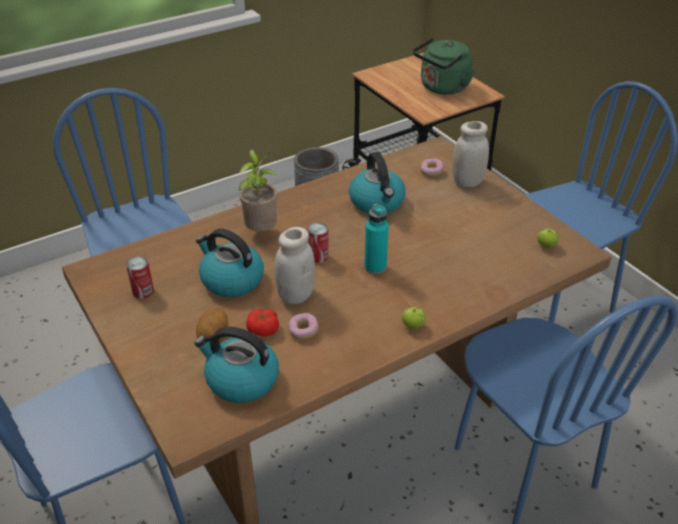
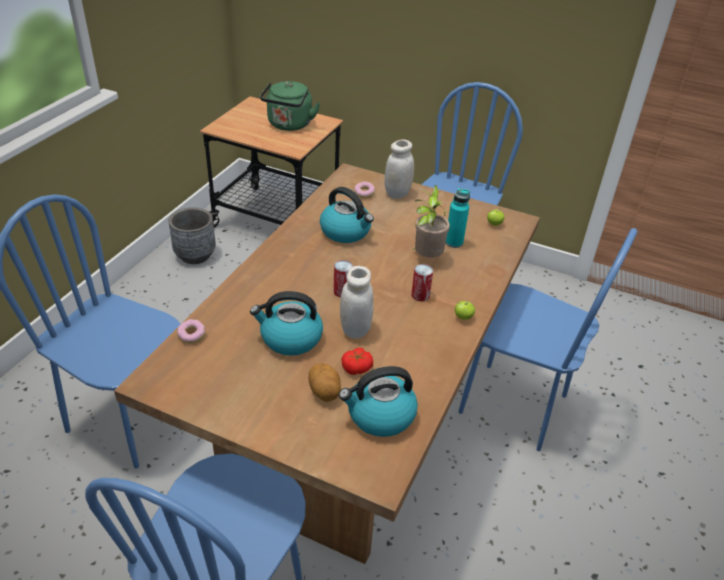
camera: 35 degrees left, 0 degrees up
(143, 291) = (220, 380): can -> can (420, 295)
(261, 231) = (275, 288): potted plant -> potted plant (426, 258)
(303, 331) = (389, 355): donut -> donut (191, 336)
(375, 267) = (394, 283): turquoise bottle -> turquoise bottle (454, 242)

